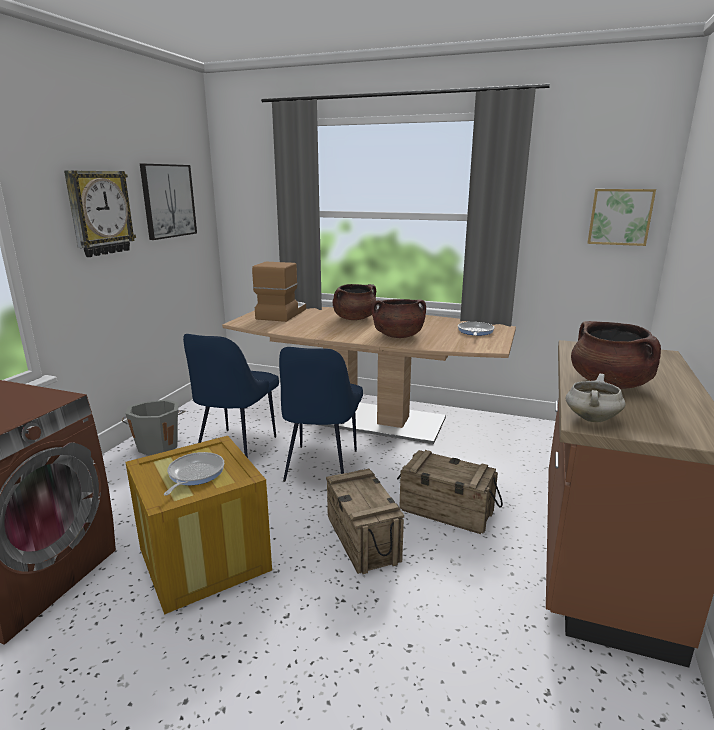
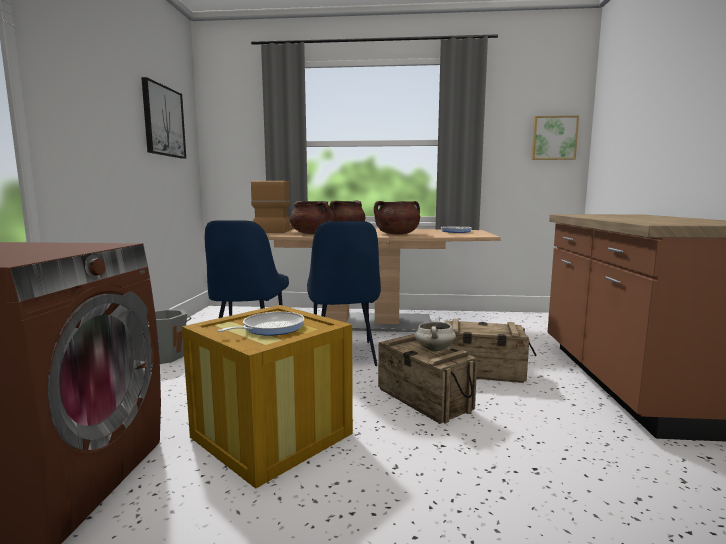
camera: 15 degrees left, 10 degrees down
(100, 213) = (106, 110): wall clock -> none
(194, 474) = (270, 328): frying pan -> frying pan turned 45 degrees clockwise
(591, 418) = (657, 222): white cooking pot -> white cooking pot (434, 349)
(610, 383) = (632, 218): brown cooking pot -> brown cooking pot (312, 234)

